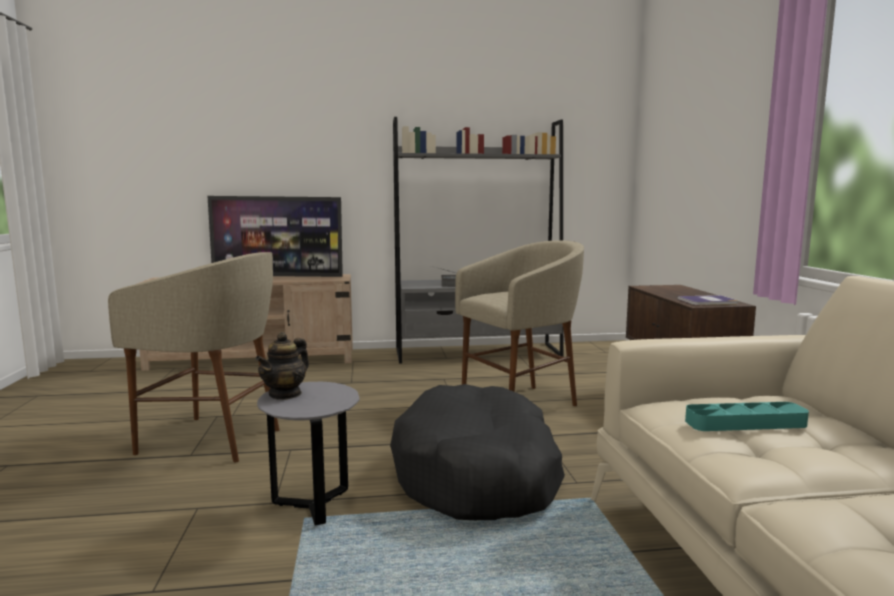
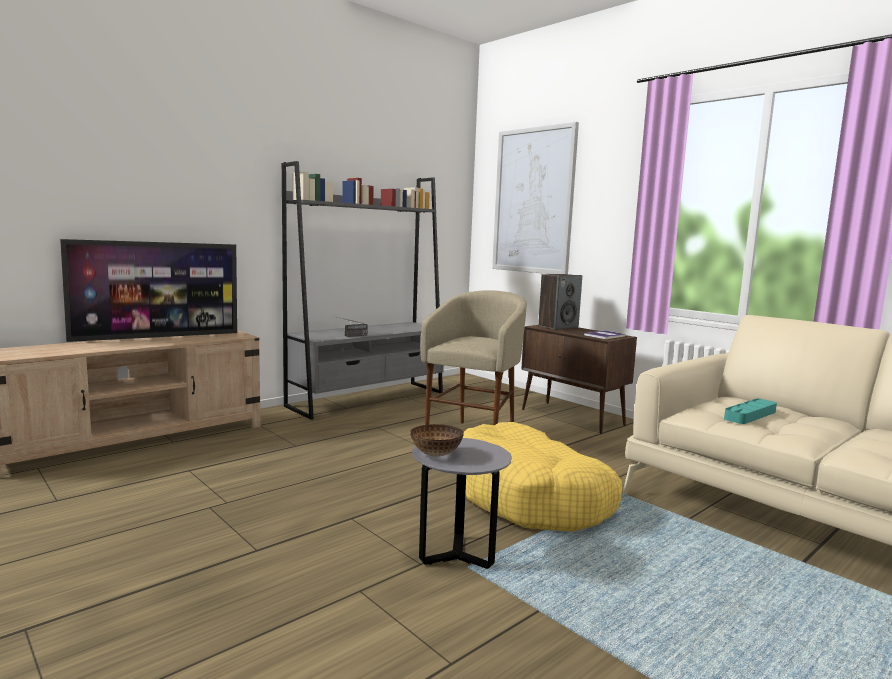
camera: 35 degrees left, 0 degrees up
(212, 440) = (253, 530): beige stool -> none
(285, 394) = (436, 454): teapot -> bowl
(478, 474) = (531, 497): black dog bed -> yellow dog bed
(672, 289) = (558, 327): none -> speaker
(683, 135) = (533, 201): none -> picture

